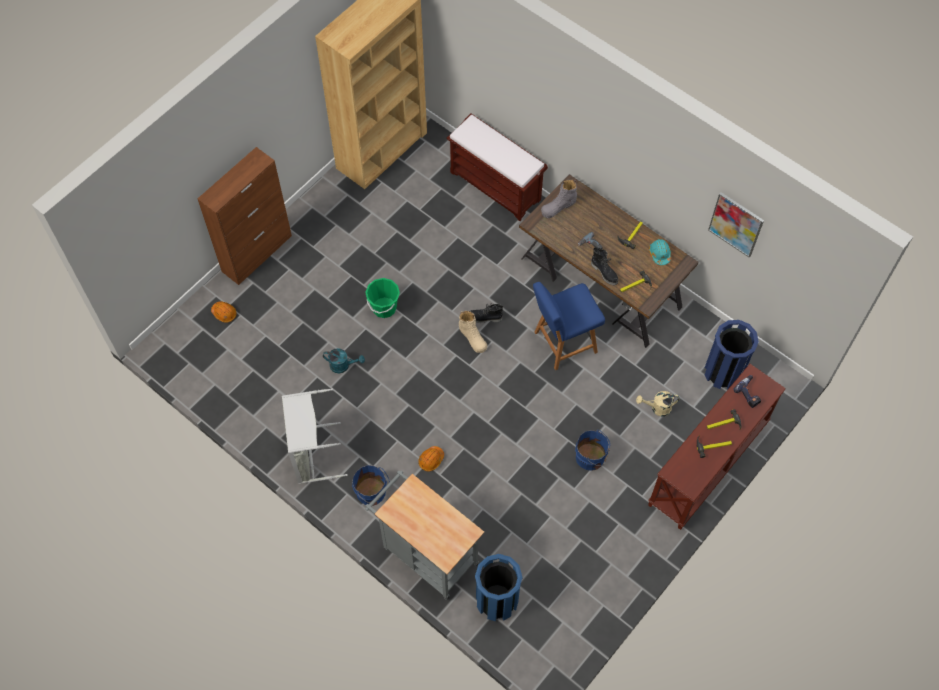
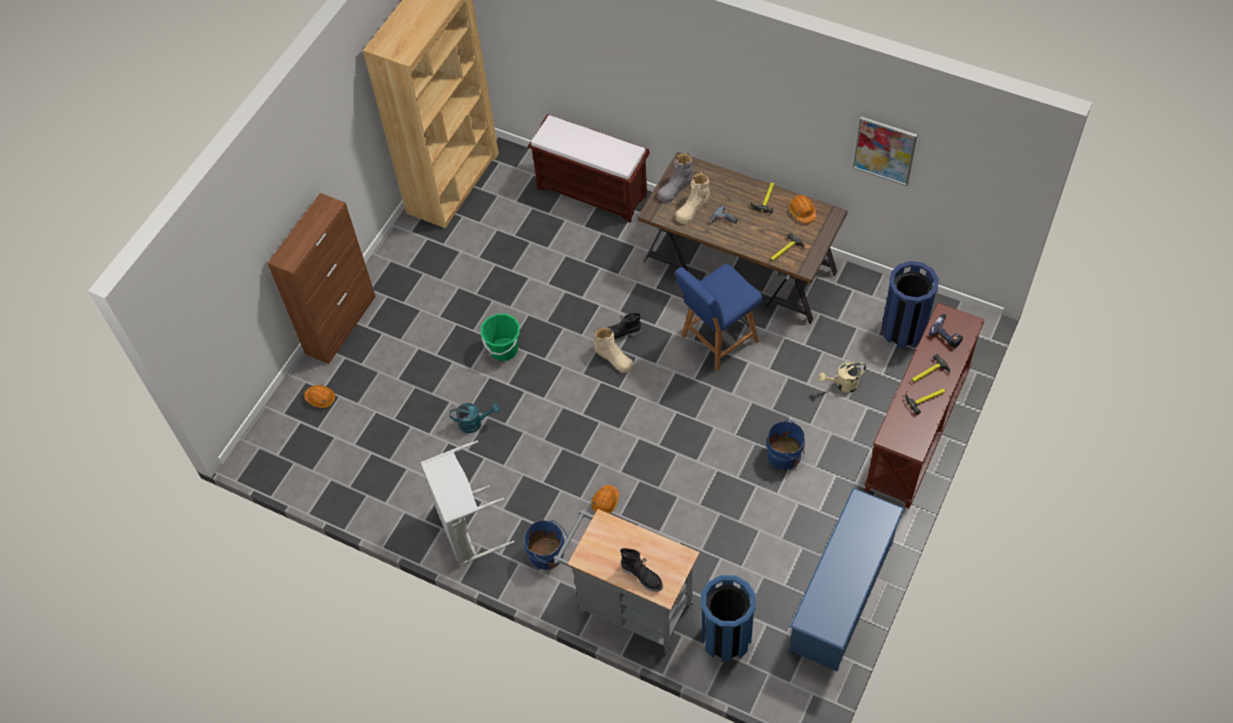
camera: 10 degrees left, 5 degrees down
(567, 228) = (692, 208): none -> beige boot
(602, 590) = (841, 596): none -> blue shoe rack
(605, 272) = (748, 245): black boot -> black boot (642, 576)
(659, 254) = (802, 212): turquoise hard hat -> orange hard hat

